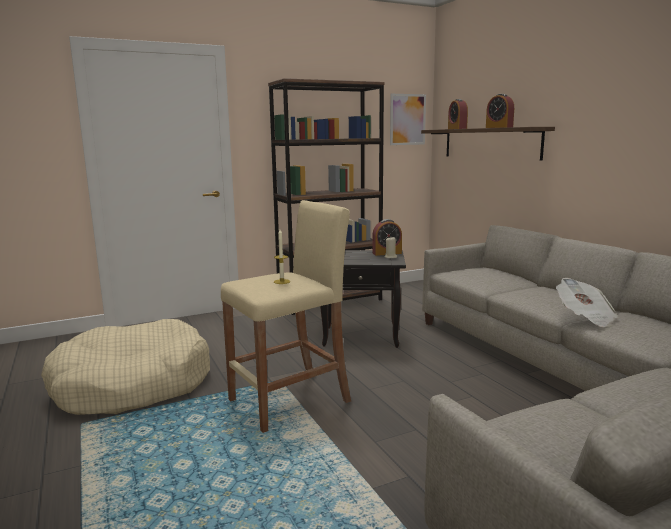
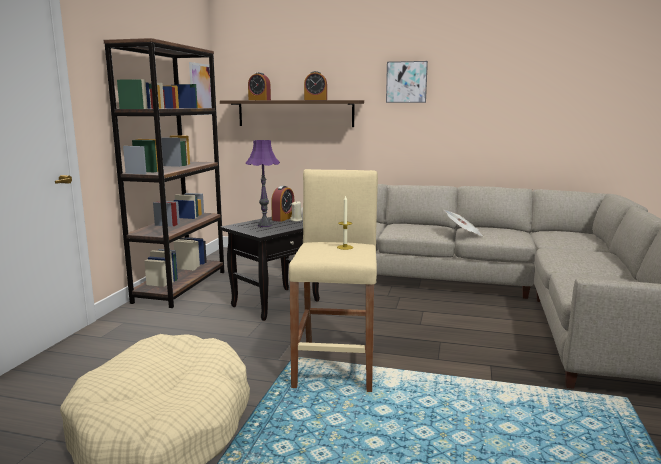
camera: 50 degrees left, 0 degrees up
(352, 255) = (264, 225): none -> purple table lamp
(604, 100) = (406, 82): none -> picture

